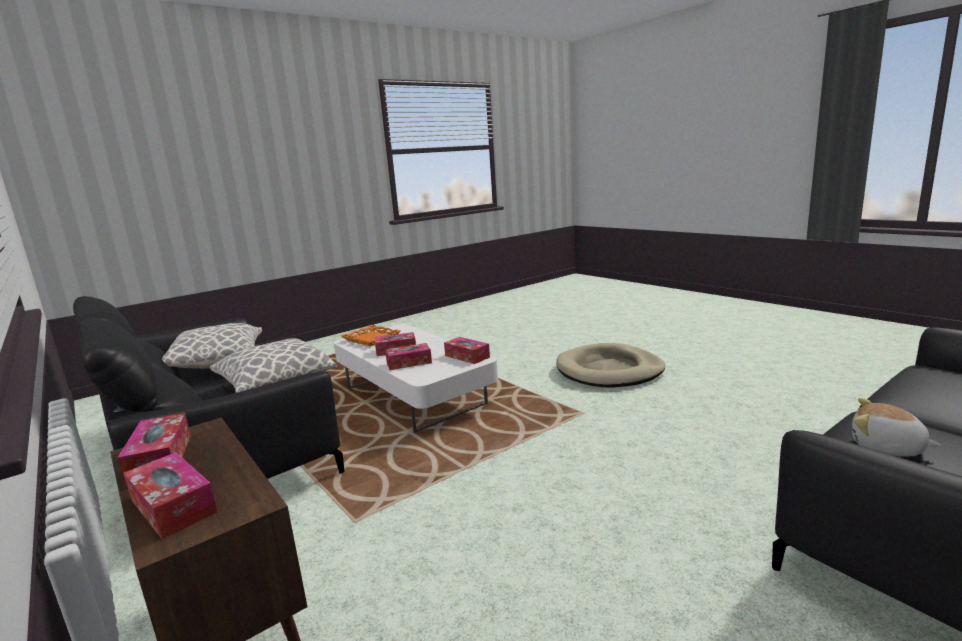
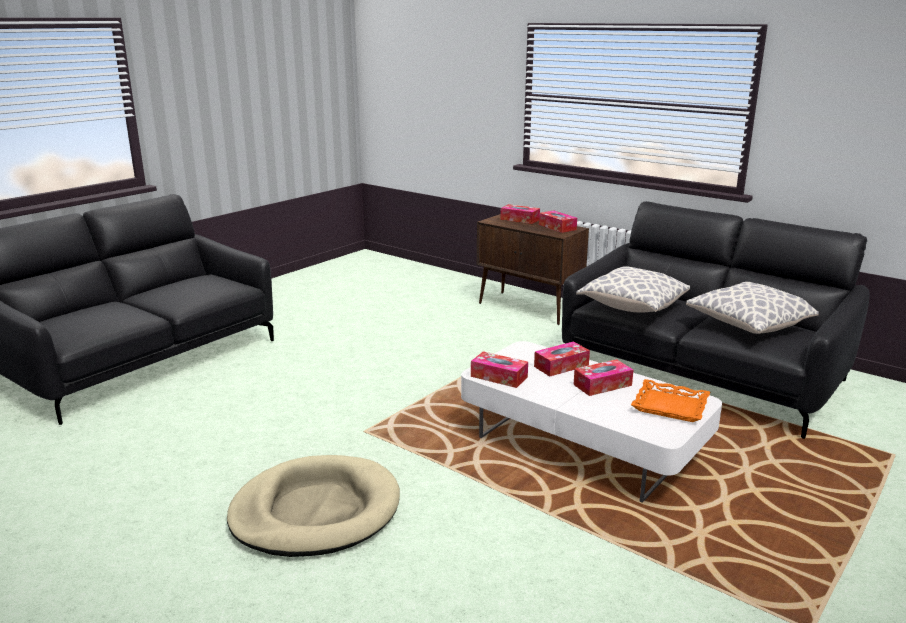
camera: 165 degrees right, 5 degrees up
(886, 448) = (206, 287): plush toy -> none

